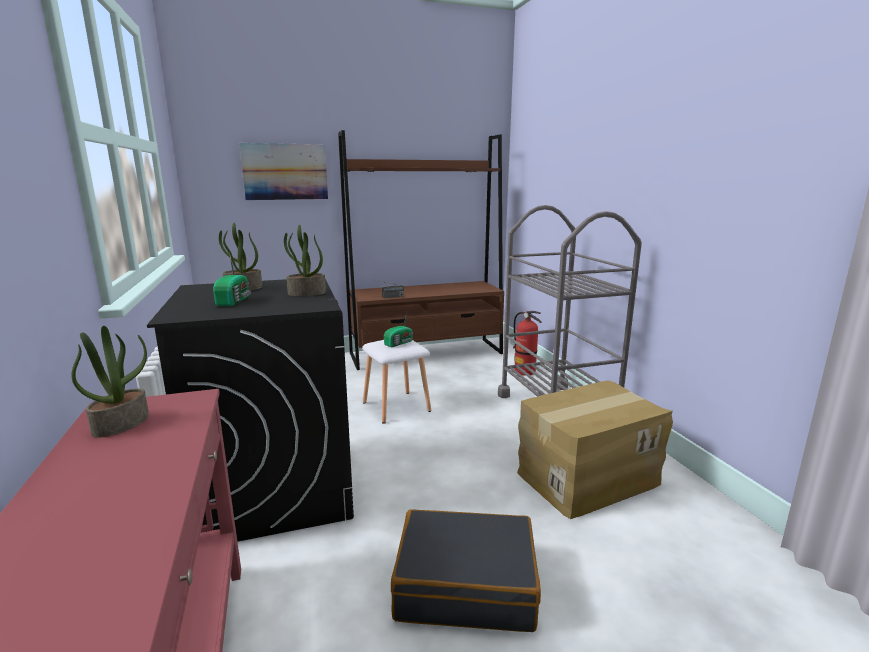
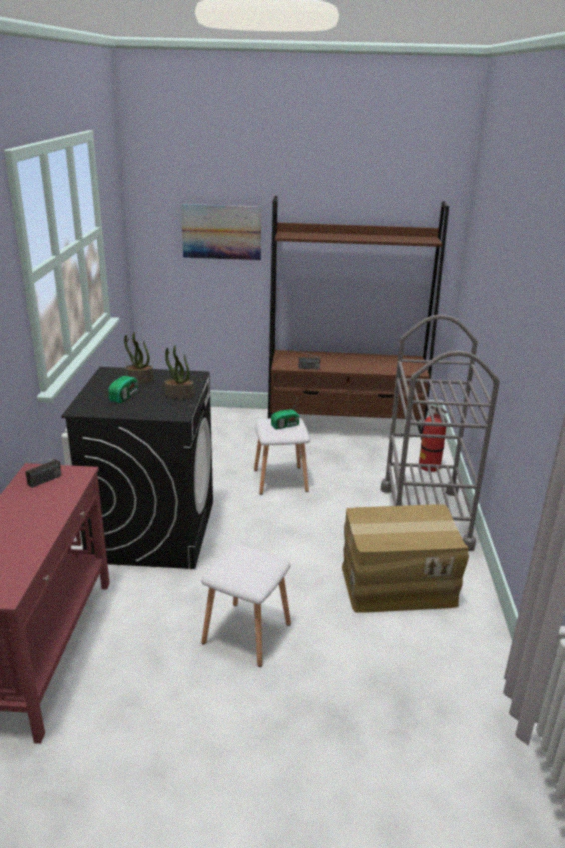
camera: 20 degrees right, 10 degrees up
(121, 424) = (37, 484): potted plant -> radio
(465, 584) = (245, 633): black suitcase -> white stool

